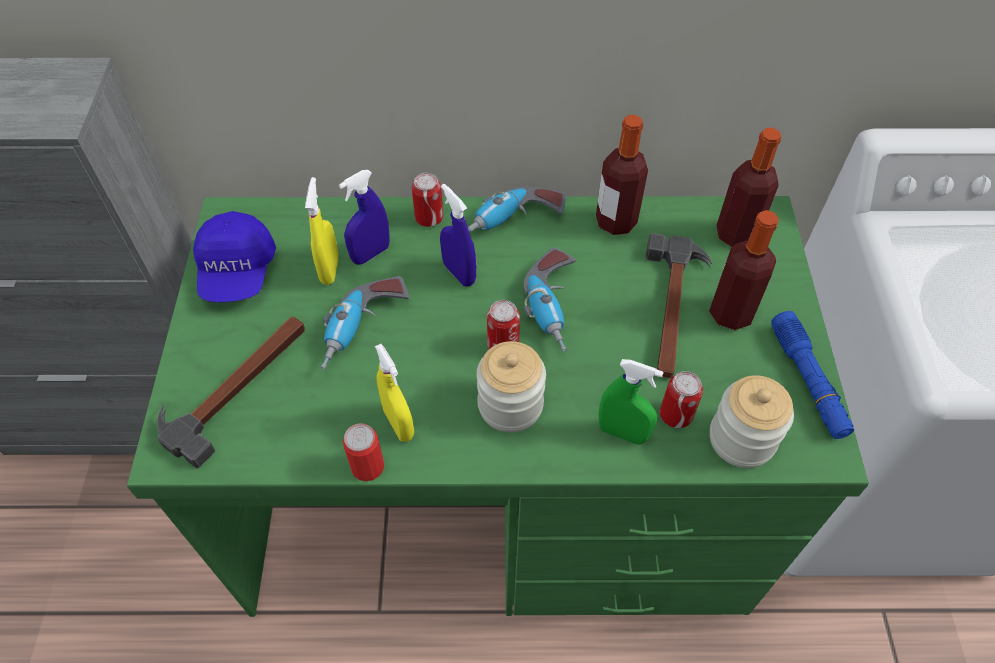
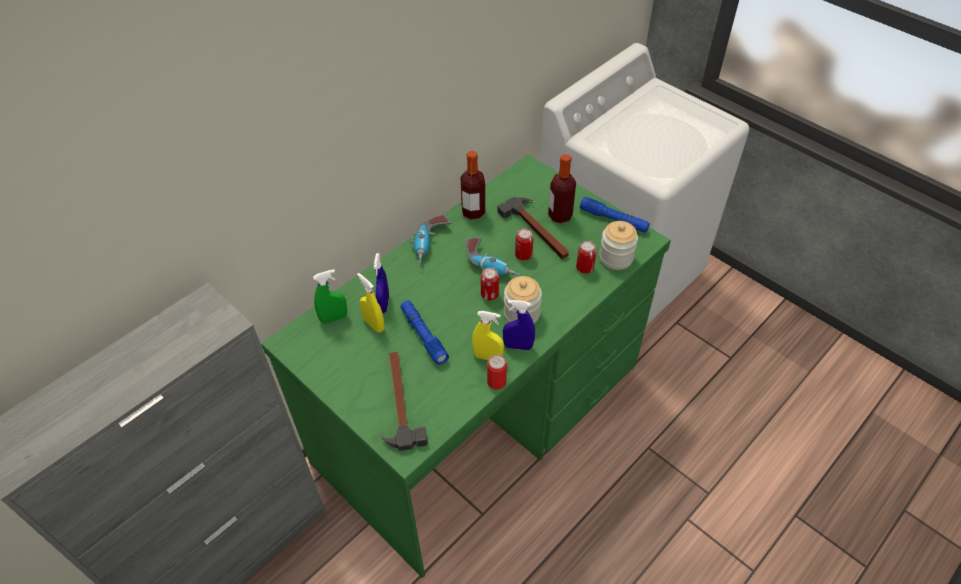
camera: 45 degrees left, 5 degrees down
(237, 272) = (329, 360): blue cap -> none
(363, 330) = (423, 336): power drill -> blue flashlight
(429, 218) = (390, 269): can -> can (523, 255)
(459, 273) = (434, 282): blue spray bottle -> blue spray bottle (518, 346)
(622, 433) = (574, 289): green spray bottle -> green spray bottle (334, 318)
(736, 234) = (526, 183): bottle -> none

